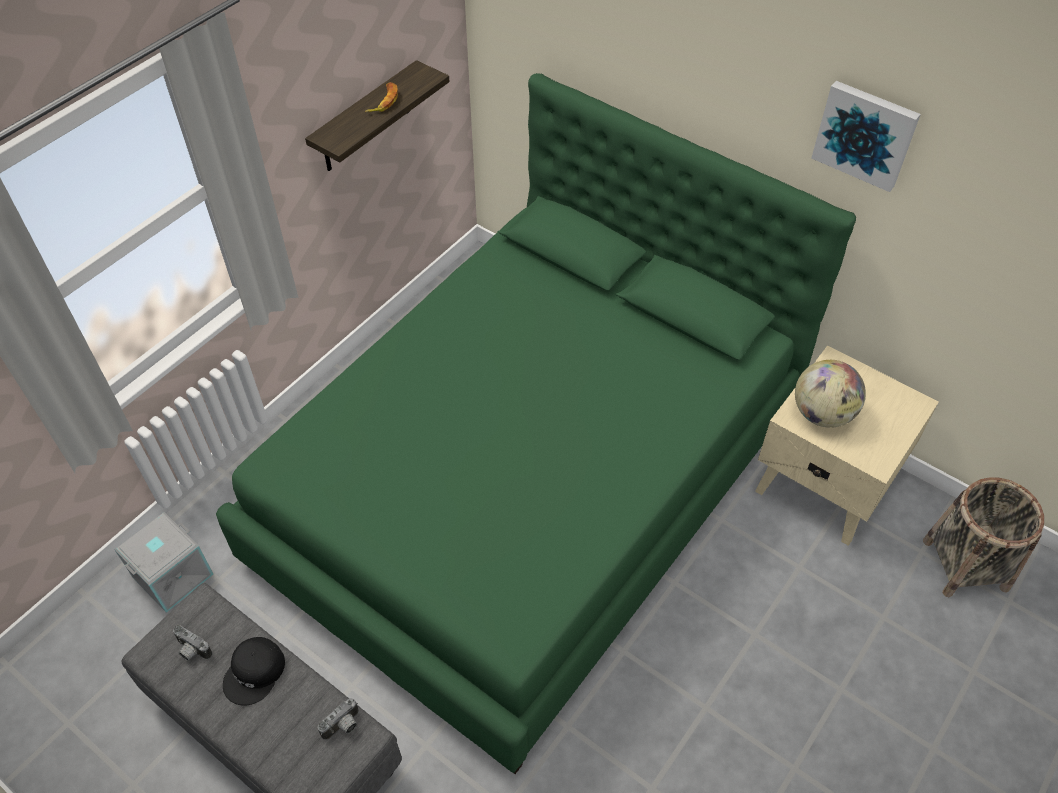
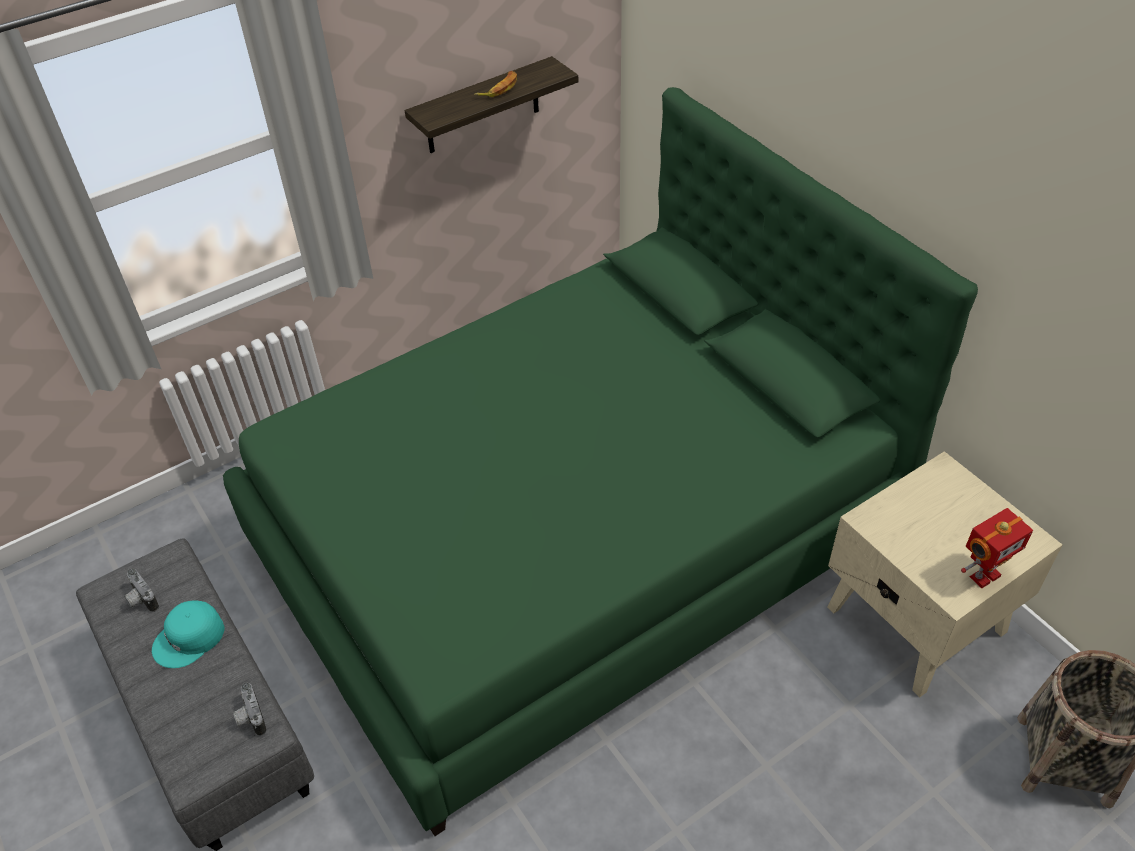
camera: 20 degrees right, 5 degrees down
(172, 574) = (183, 534): grey storage box -> none
(255, 673) = (190, 638): black cap -> turquoise cap
(343, 727) = (250, 717): camera -> camera turned 90 degrees clockwise
(822, 414) = (907, 524): globe -> none
(865, 134) = (997, 187): picture -> none
(892, 441) = (983, 575): none -> toy robot

